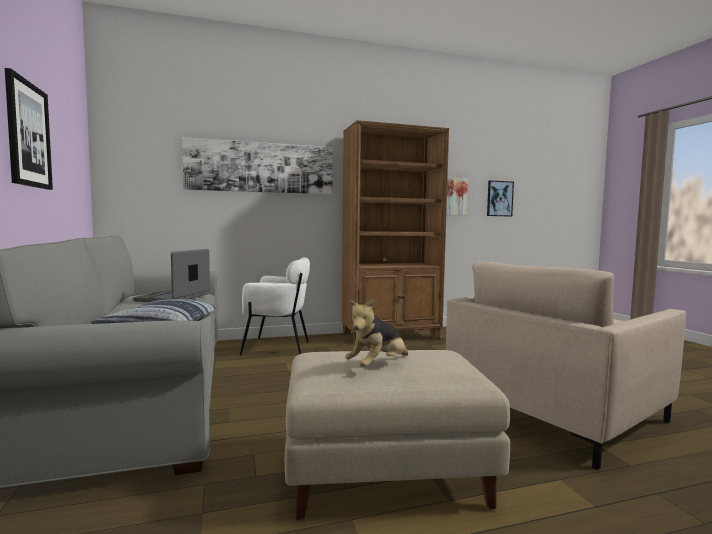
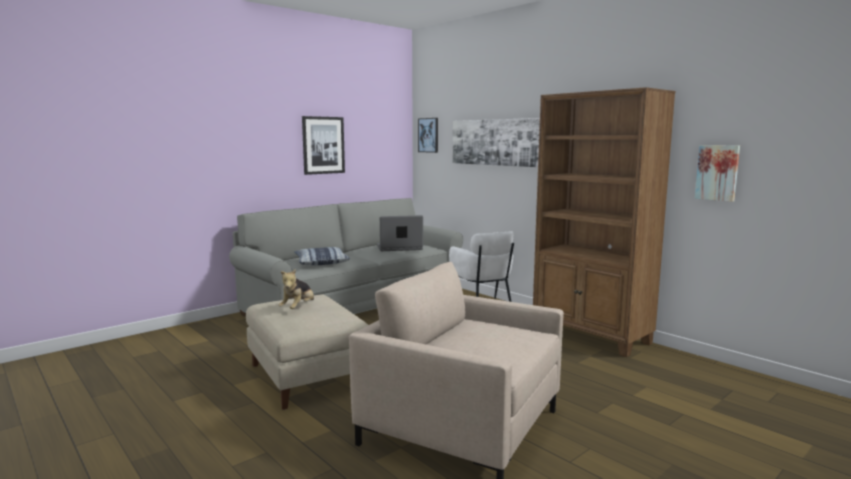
camera: 65 degrees right, 5 degrees up
(378, 366) = (298, 308): plush toy -> plush toy turned 90 degrees counterclockwise
(499, 198) = (808, 177): picture -> picture (428, 135)

